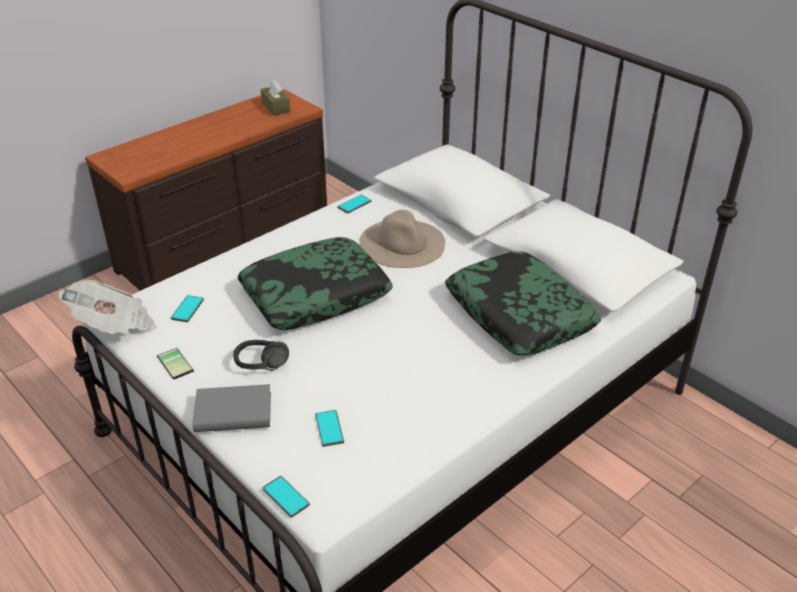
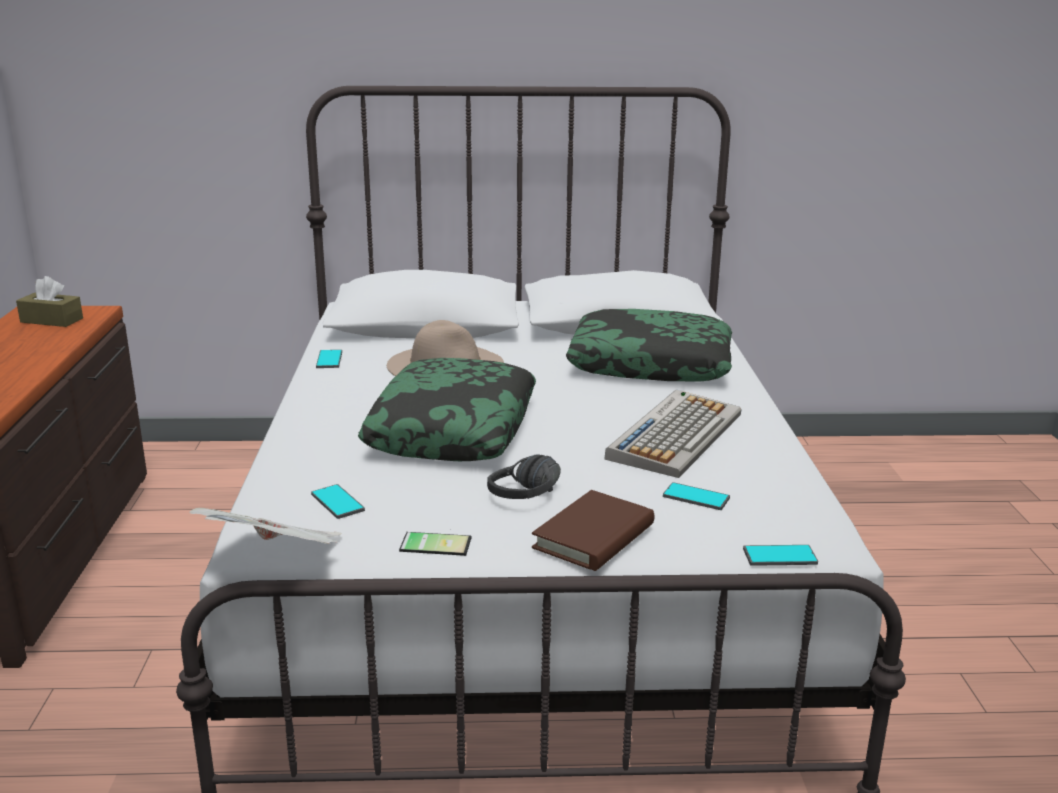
camera: 50 degrees left, 15 degrees down
(233, 412) = (594, 536): grey book -> brown book
(411, 379) = (675, 435): none -> keyboard

